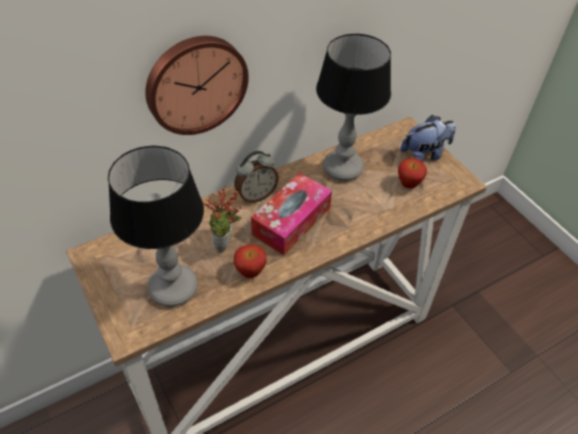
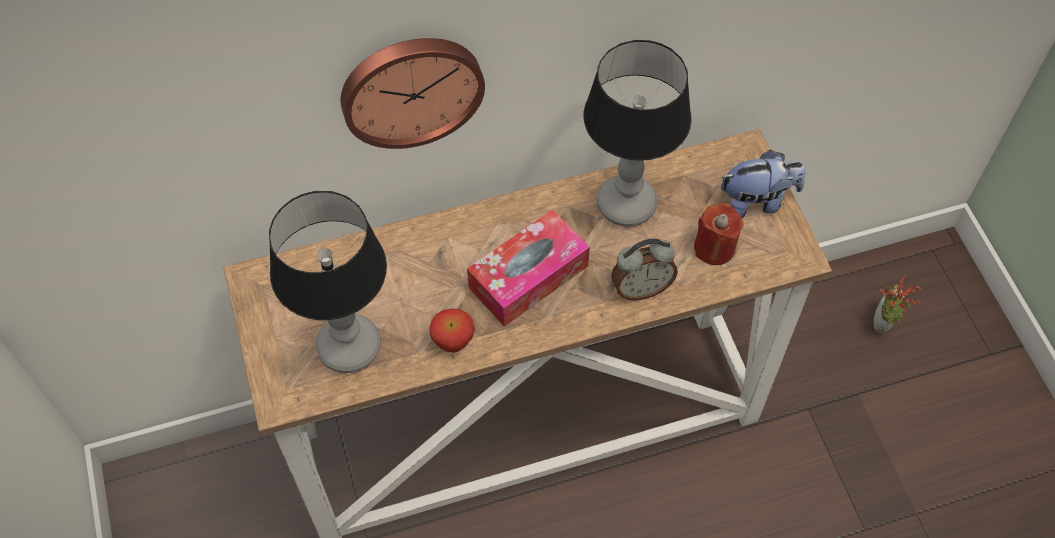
camera: 15 degrees right, 10 degrees up
(225, 245) = (430, 296): potted plant -> potted plant (883, 325)
(256, 195) = (490, 227): alarm clock -> alarm clock (641, 288)
(408, 185) = (714, 248): apple -> red candle

